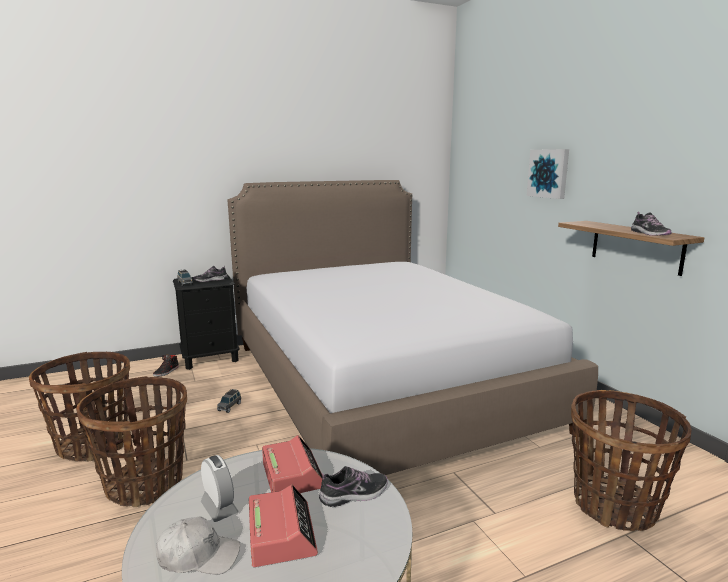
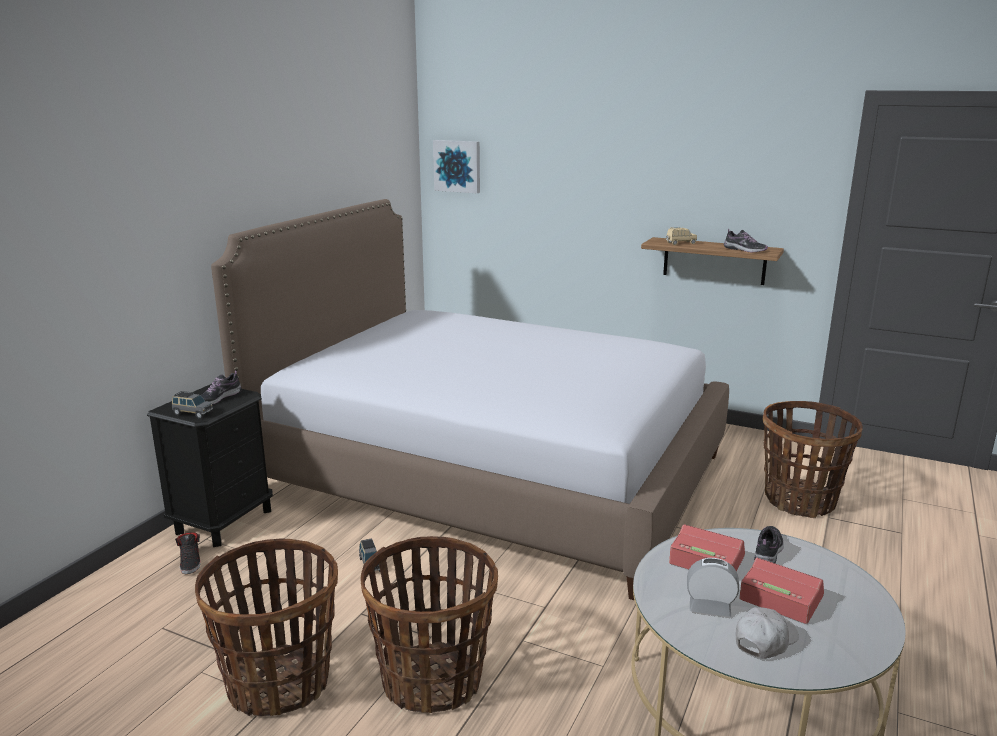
camera: 40 degrees left, 5 degrees up
(549, 173) = (596, 185): picture -> picture (457, 166)
(597, 225) = (680, 243): none -> beige toy car

